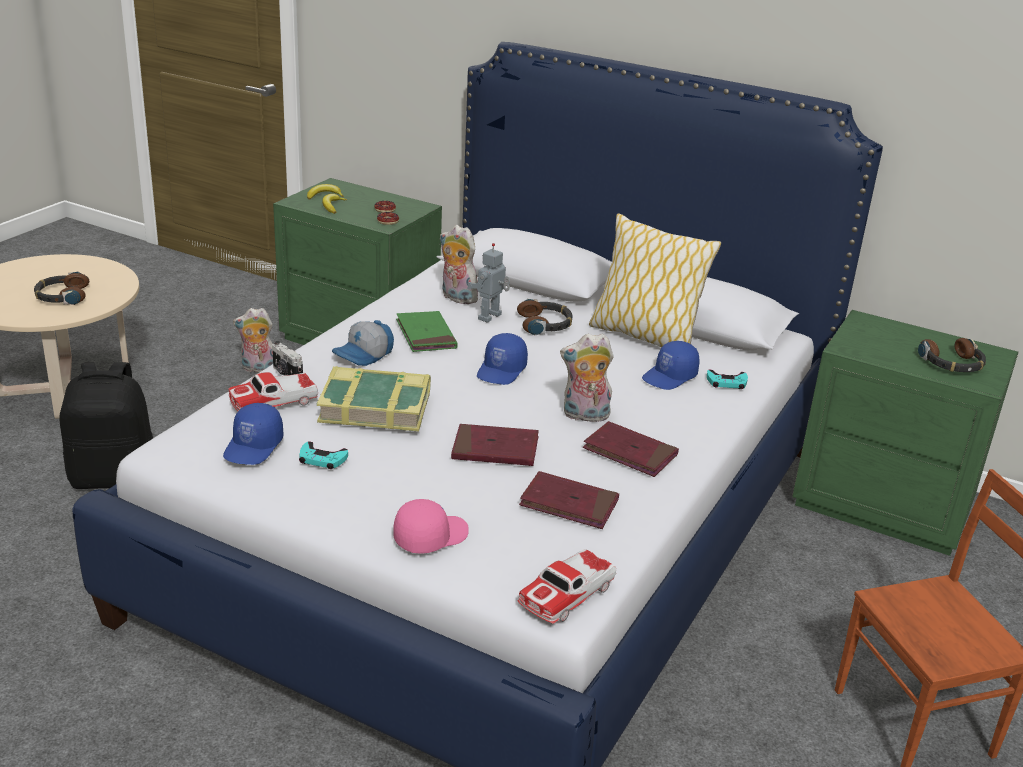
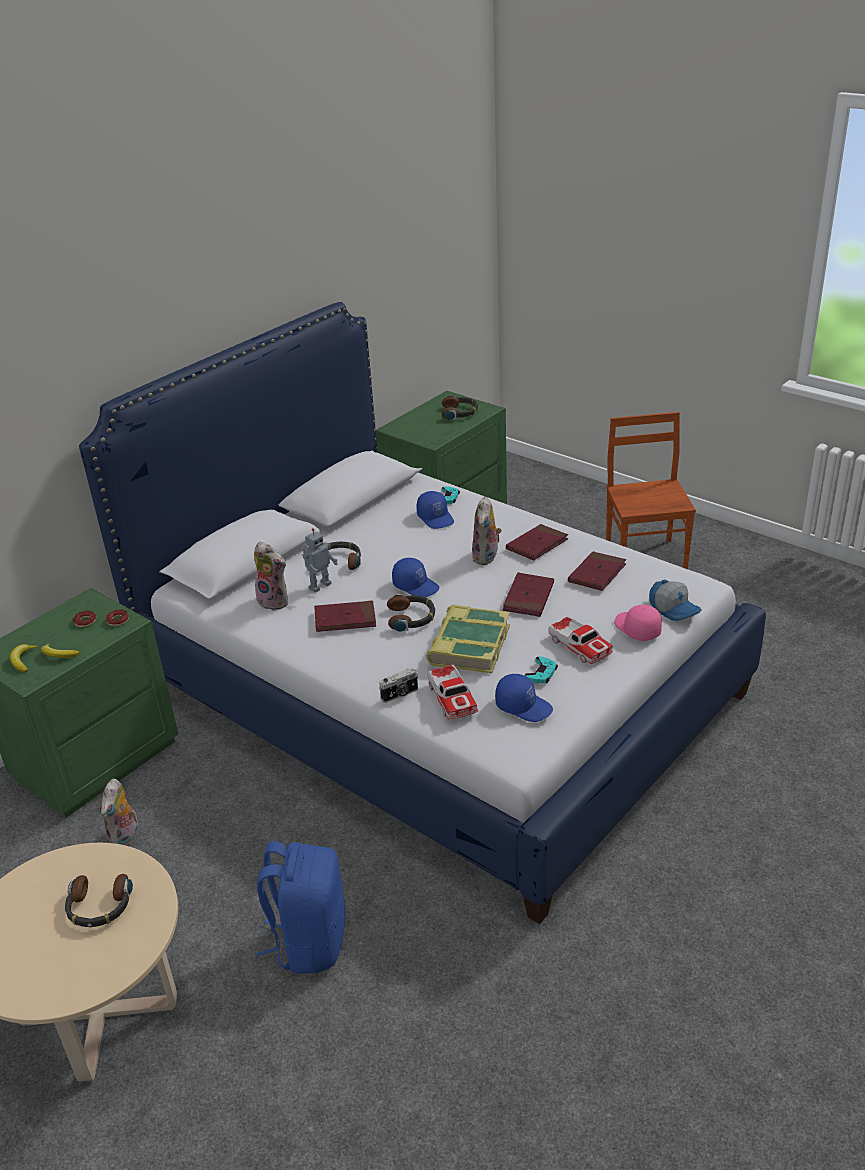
camera: 75 degrees left, 5 degrees up
(114, 477) = (309, 941): black backpack -> blue backpack
(364, 355) = (374, 652): cap -> cap (674, 608)
(426, 335) = (345, 619): green book -> red book
(433, 372) = (411, 618): none -> headphones
(456, 298) = (275, 601): plush toy -> plush toy turned 105 degrees counterclockwise
(491, 317) = (319, 586): toy robot -> toy robot turned 90 degrees counterclockwise
(567, 595) = (691, 583): toy car -> toy car (579, 646)
(644, 336) = (371, 520): pillow -> none

